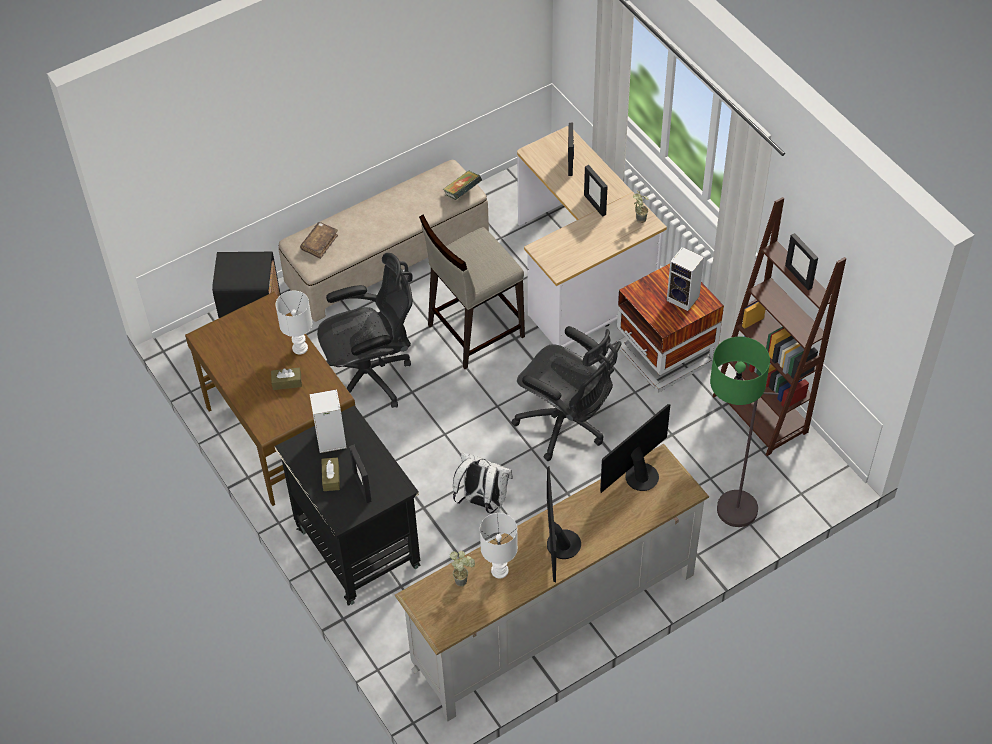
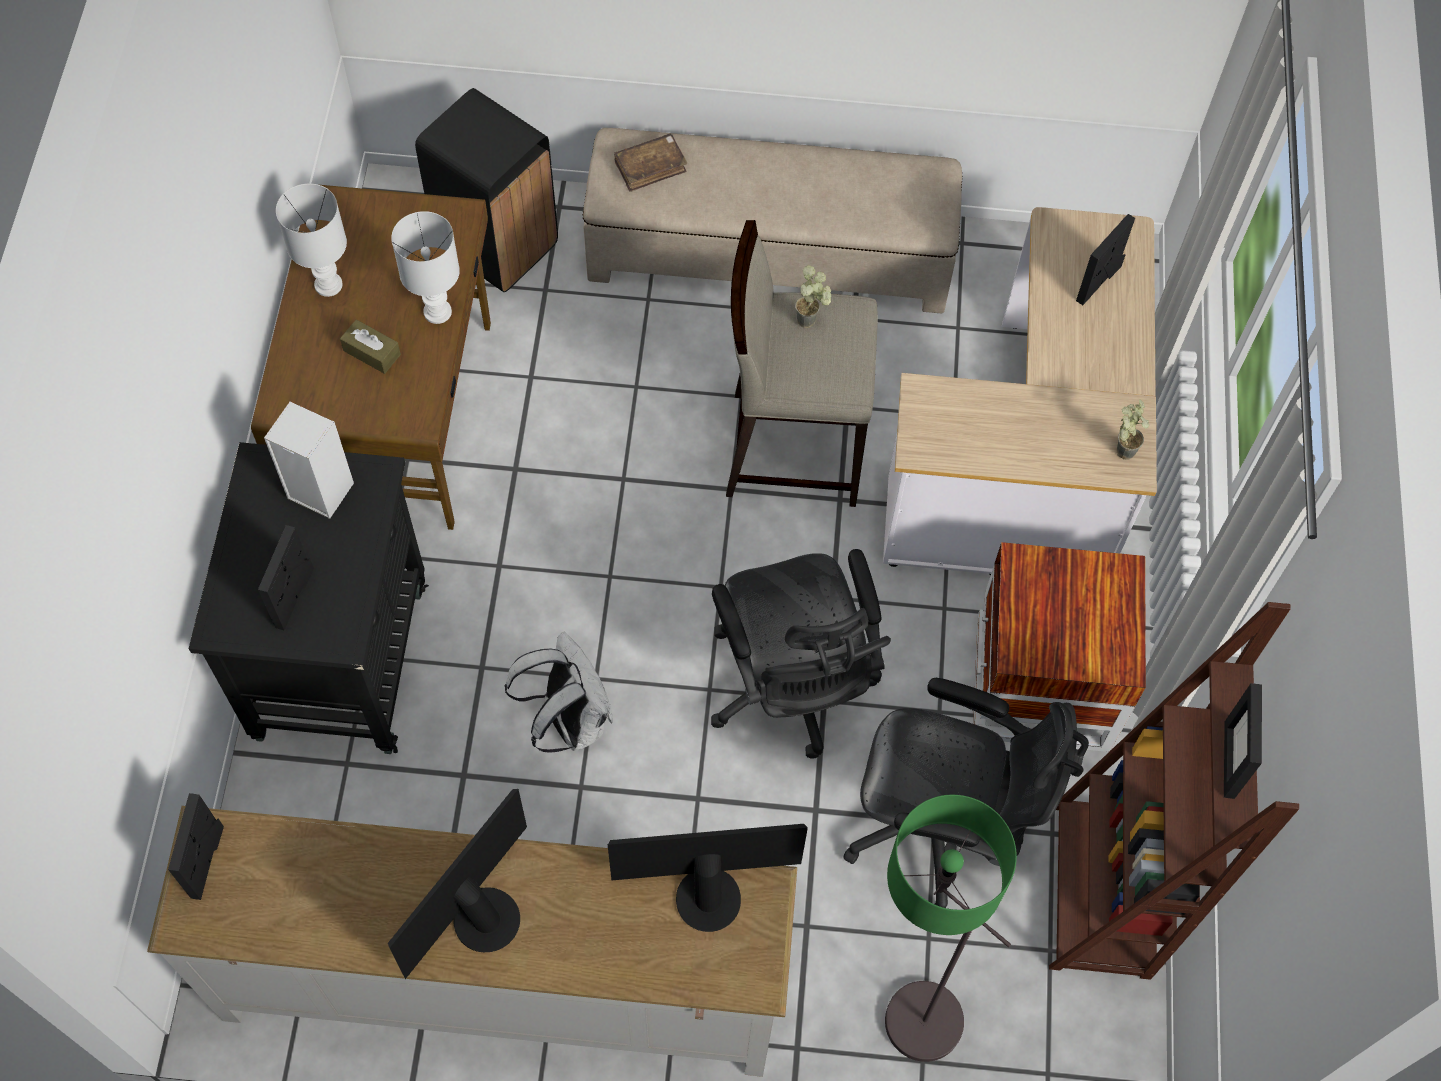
camera: 35 degrees right, 10 degrees up
(331, 478) = (266, 550): brown tissue box -> none
(372, 376) = (591, 416): office chair -> office chair (941, 830)
(462, 193) = (922, 222): book -> none
(464, 579) = (293, 861): potted plant -> potted plant (812, 320)
(500, 570) = (357, 887): white table lamp -> white table lamp (329, 284)
(595, 204) = (1075, 377): picture frame -> picture frame (207, 862)
(684, 298) = (1091, 630): speaker -> none

